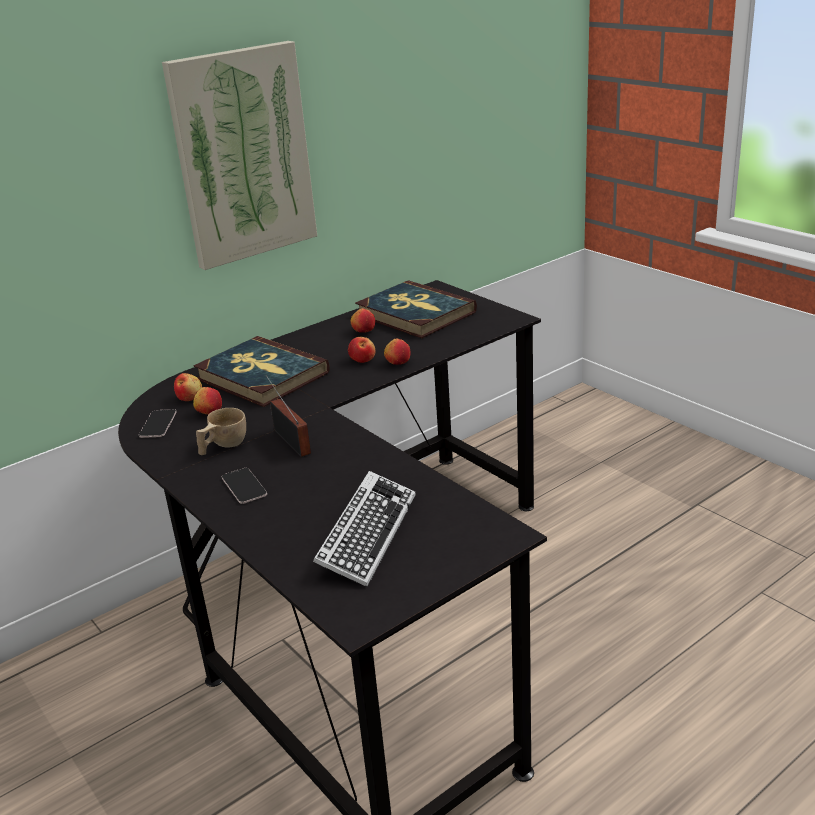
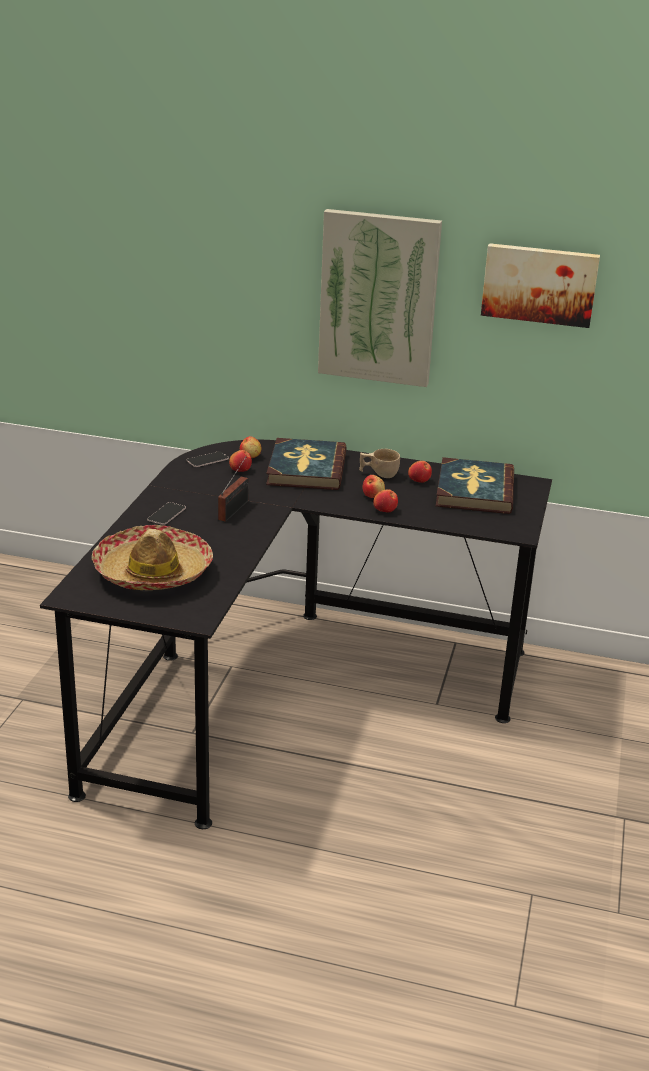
camera: 50 degrees right, 0 degrees up
(223, 446) = (204, 490): beige cup -> beige cup (378, 474)
(367, 535) = (153, 572): keyboard -> hat
(387, 84) = (539, 284): none -> picture

